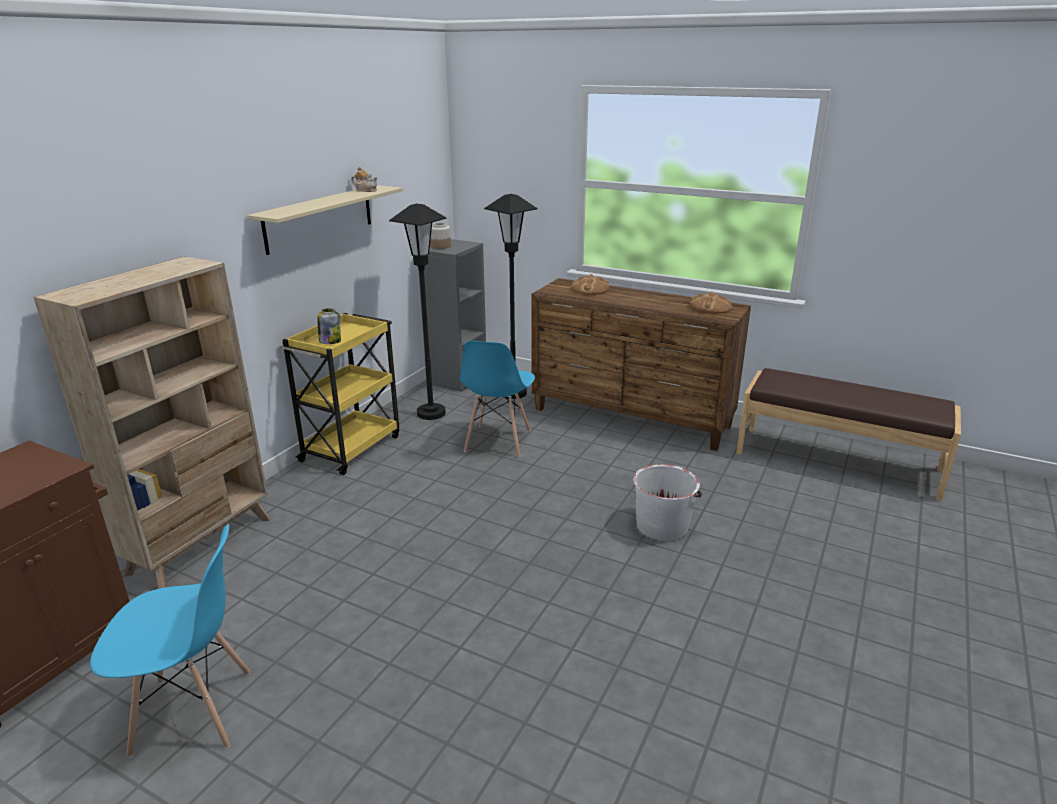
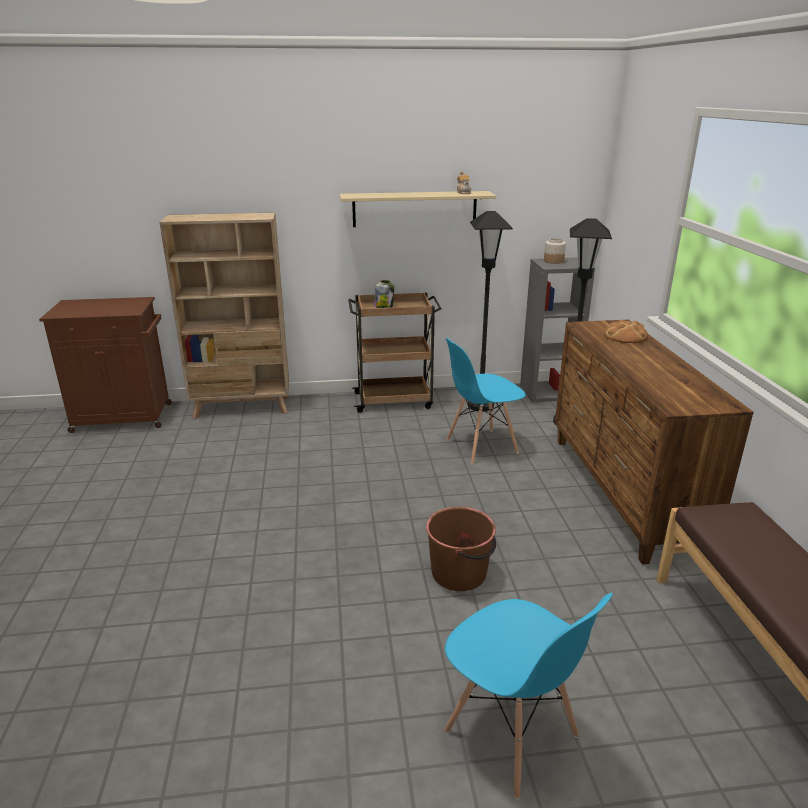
camera: 55 degrees right, 0 degrees up
(194, 713) = (108, 473): blue chair -> blue chair (511, 735)
(352, 447) = (394, 400): yellow cart -> brown cart
(662, 525) = (460, 573): white bucket -> brown bucket
(710, 307) = (694, 393): bread -> none

